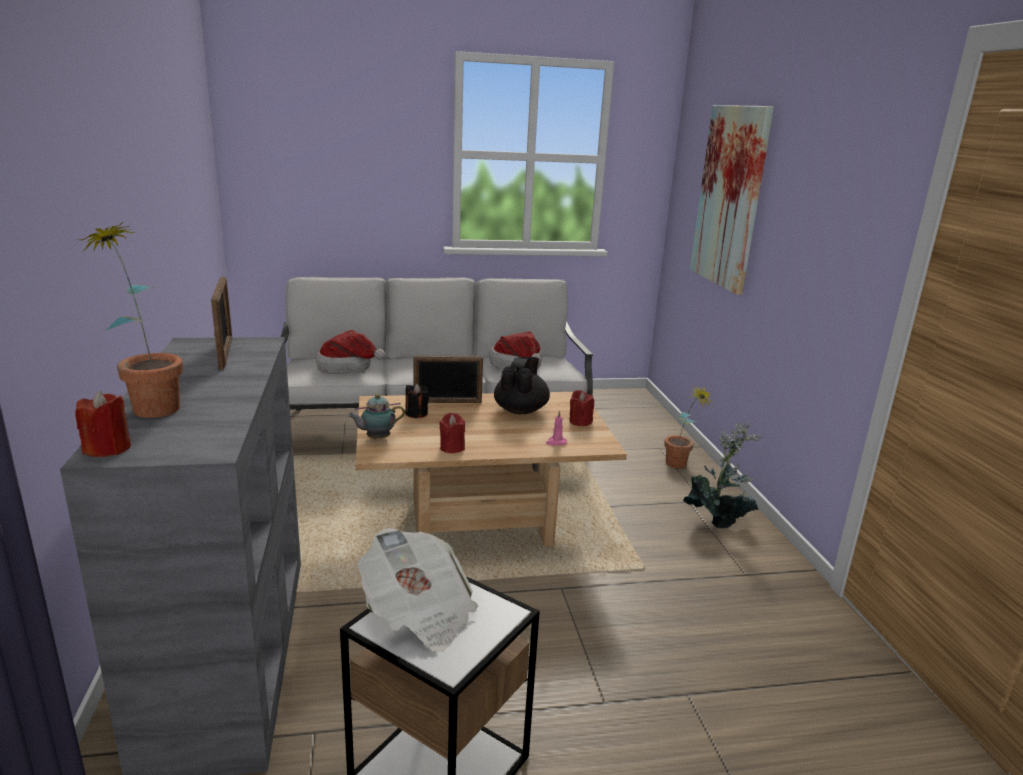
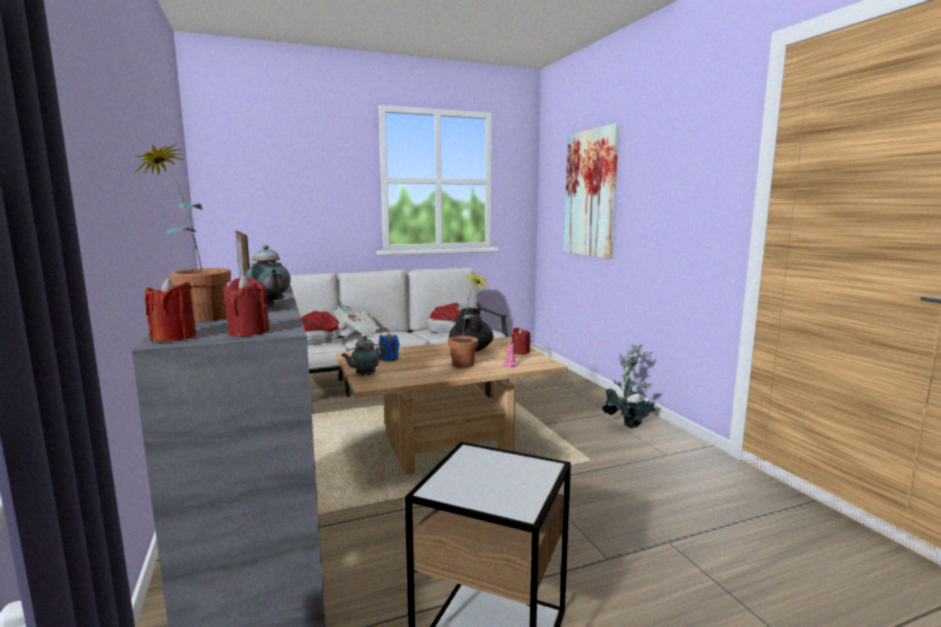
camera: 10 degrees left, 10 degrees down
(234, 388) = (269, 305): none -> teapot
(416, 413) = (389, 358): black candle -> blue candle
(419, 613) = (470, 476): newspaper -> newspaper (357, 332)
(447, 402) = (410, 350): picture frame -> none
(452, 448) = (430, 375): red candle -> red candle (249, 332)
(680, 466) = (582, 393): potted plant -> potted plant (467, 366)

